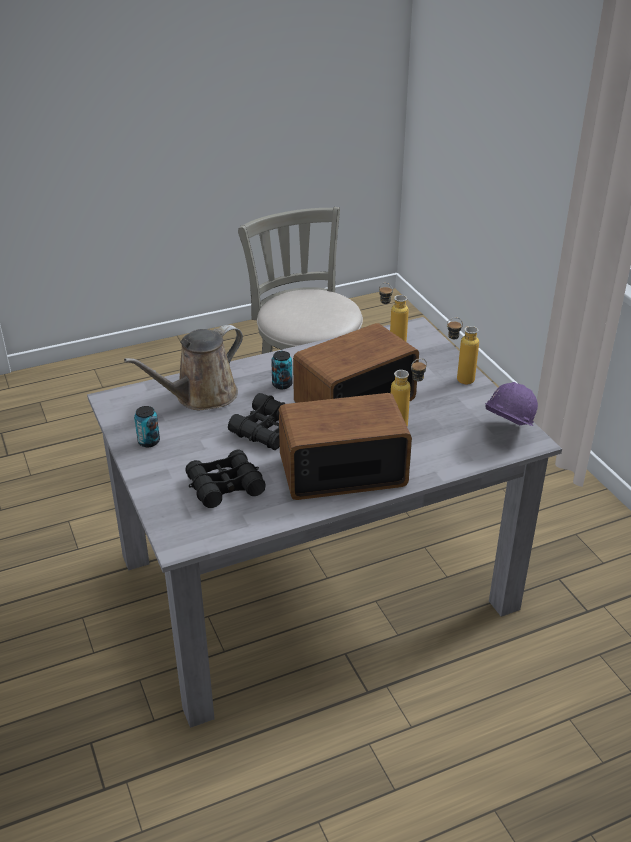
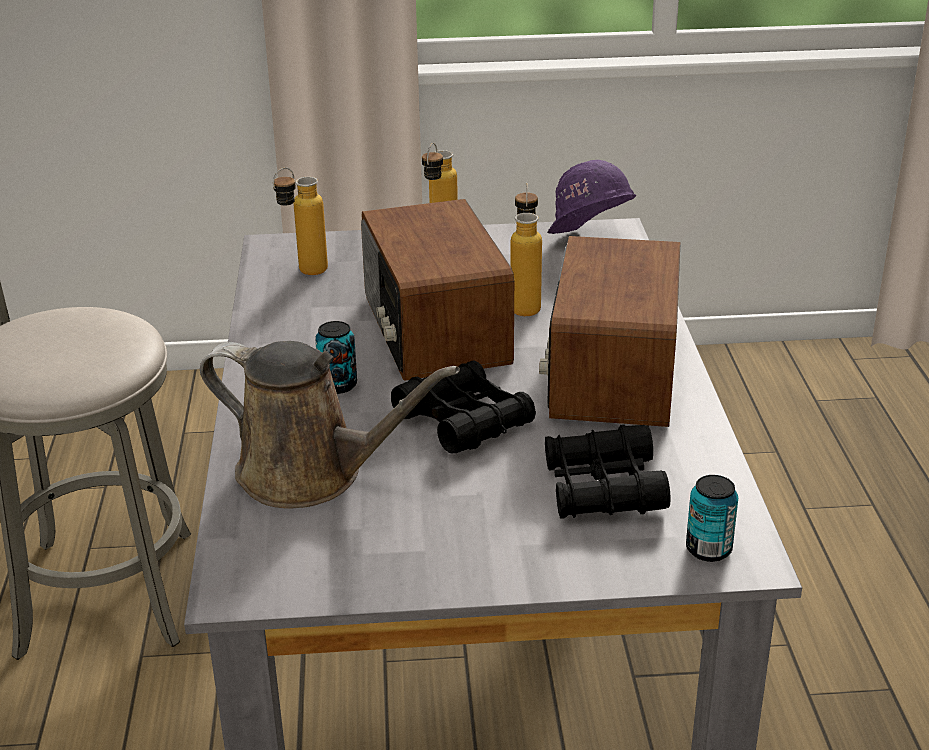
camera: 70 degrees left, 5 degrees down
(149, 441) = (421, 556): can -> can (708, 549)
(201, 396) = (311, 474): brown watering can -> brown watering can turned 45 degrees counterclockwise

